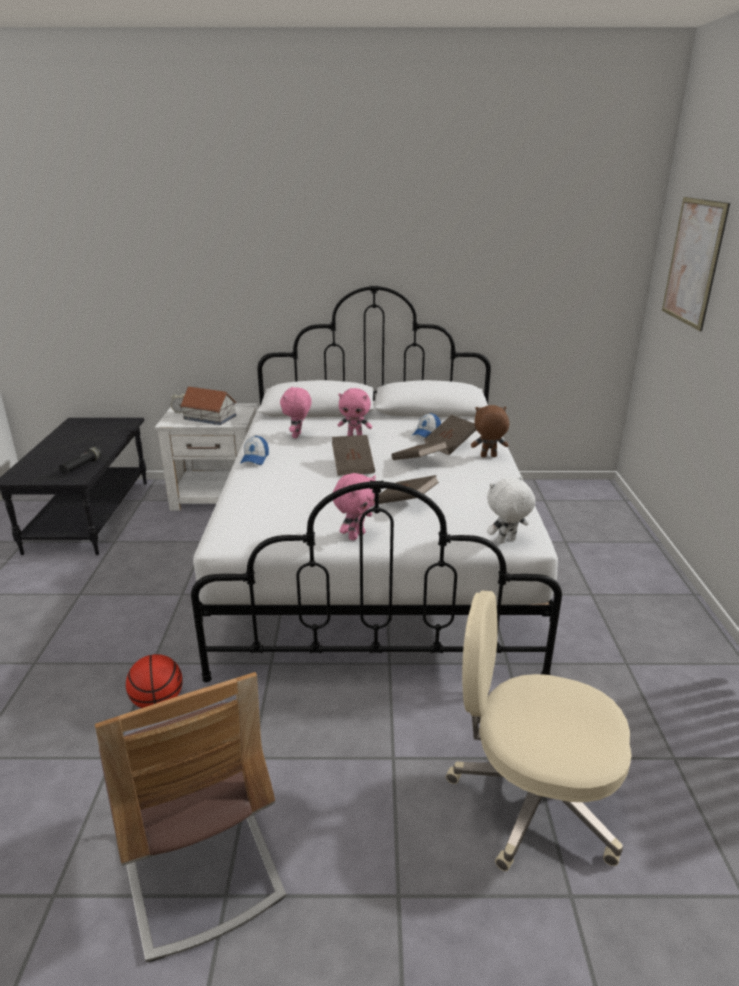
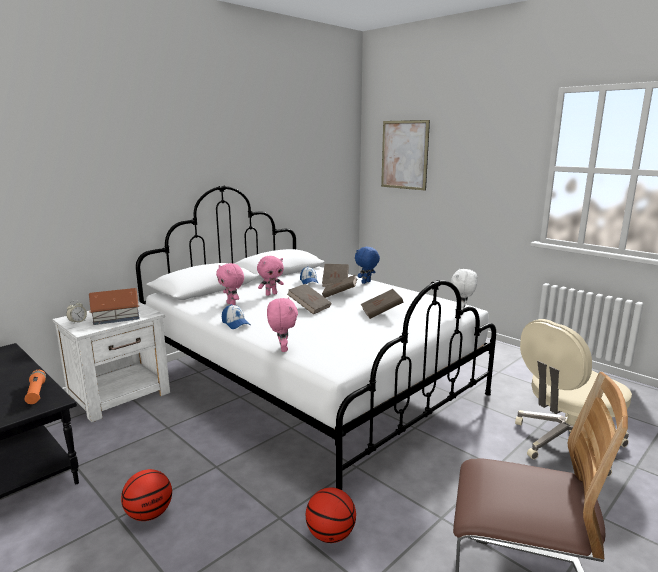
camera: 45 degrees left, 10 degrees down
(81, 466) = (36, 393): black flashlight -> orange flashlight
(95, 603) = (149, 514): none -> basketball
(356, 535) = (397, 335): pink plush toy -> pink plush toy (282, 349)
(488, 457) = (366, 282): brown plush toy -> blue plush toy

